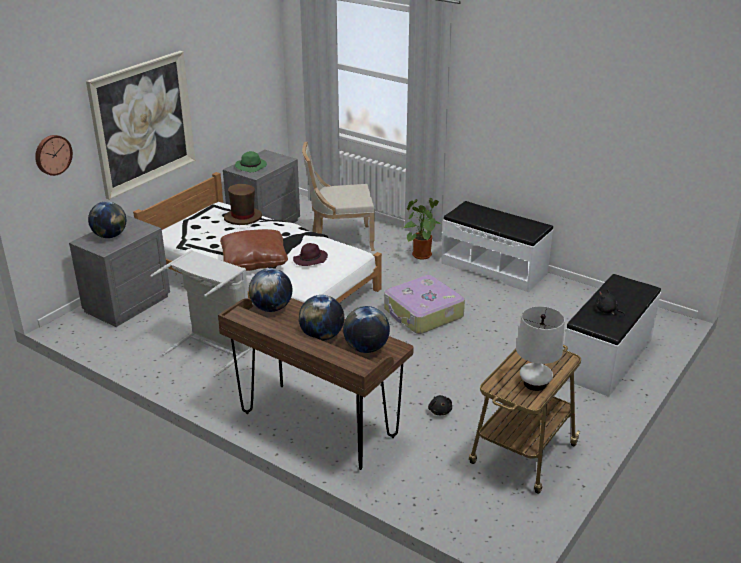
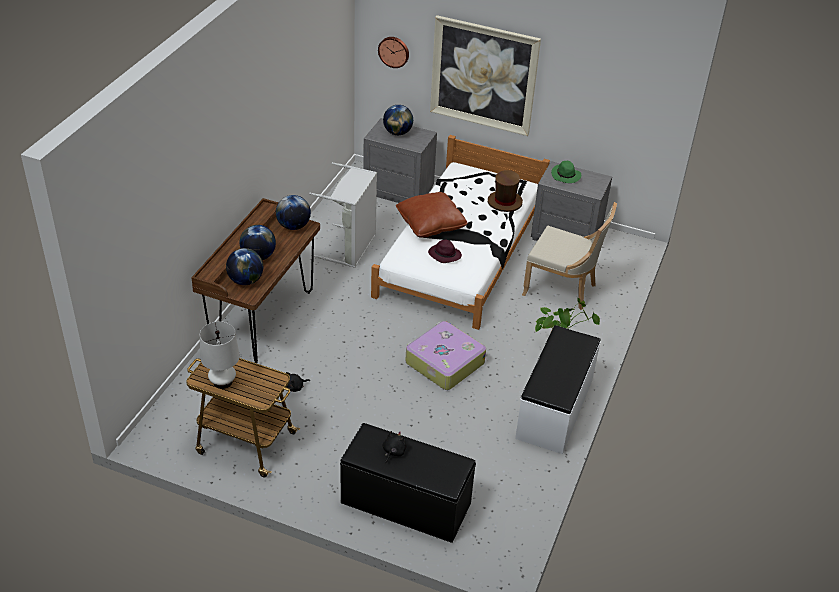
camera: 75 degrees right, 10 degrees up
(339, 240) = (562, 289): beige chair -> beige chair turned 135 degrees clockwise
(607, 359) = (405, 504): white bench -> black bench

